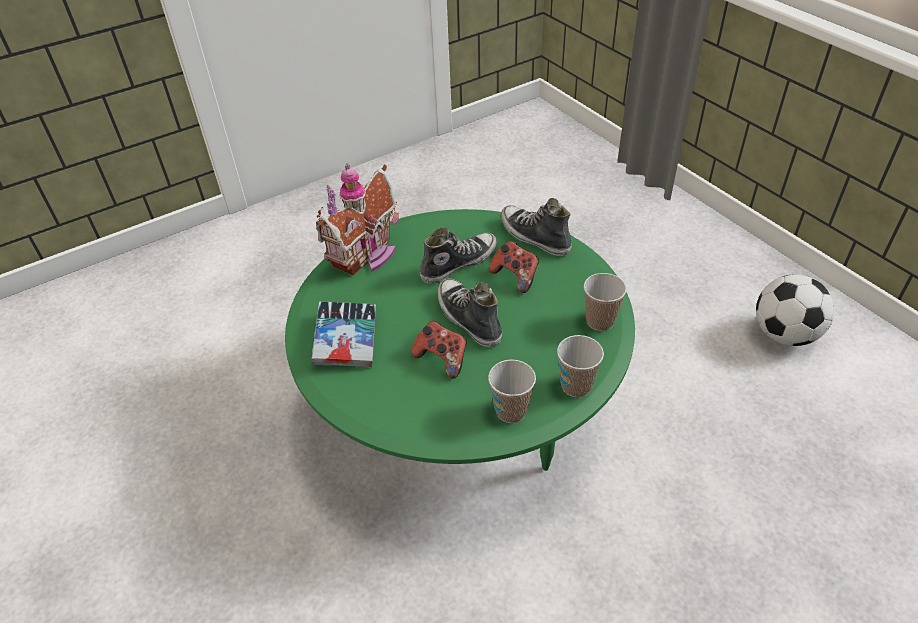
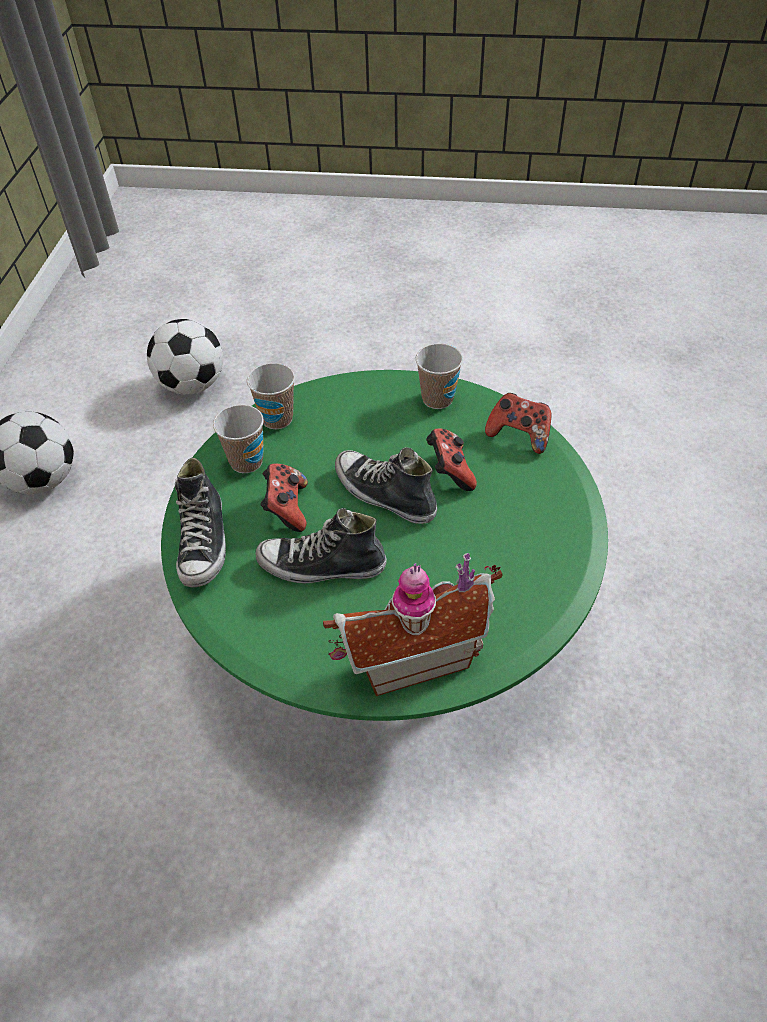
camera: 140 degrees left, 5 degrees up
(346, 340) = (526, 550): book -> none
(418, 419) = (519, 435): none -> game controller
(468, 318) = (384, 494): shoe -> shoe turned 120 degrees clockwise
(576, 386) = (366, 386): cup -> cup (246, 462)
(838, 478) = (192, 385): none -> football

